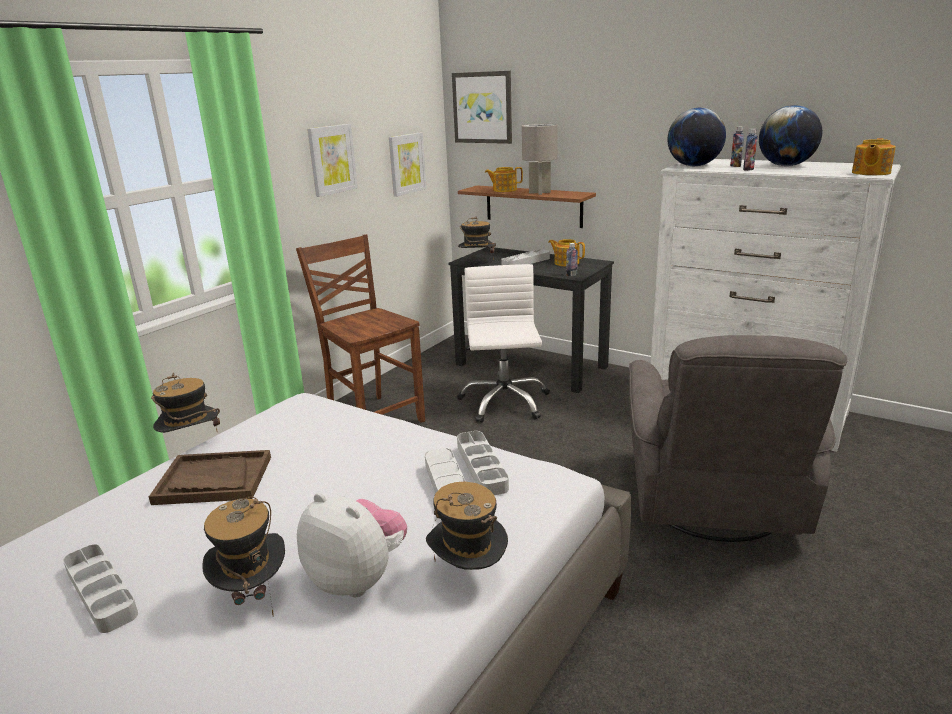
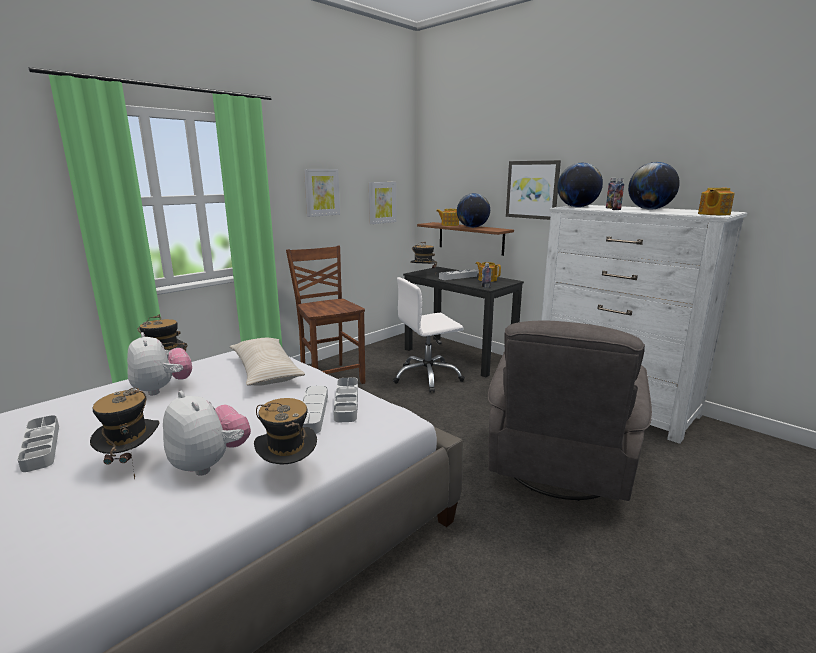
camera: 10 degrees right, 5 degrees down
(213, 480) = (162, 389): brown tray -> plush toy
(341, 434) = (265, 371): none -> beige pillow
(482, 107) = (440, 166): picture -> picture (532, 189)
(504, 402) = (427, 377): white office chair -> white office chair turned 120 degrees counterclockwise
(539, 192) = (472, 227): grey table lamp -> globe

